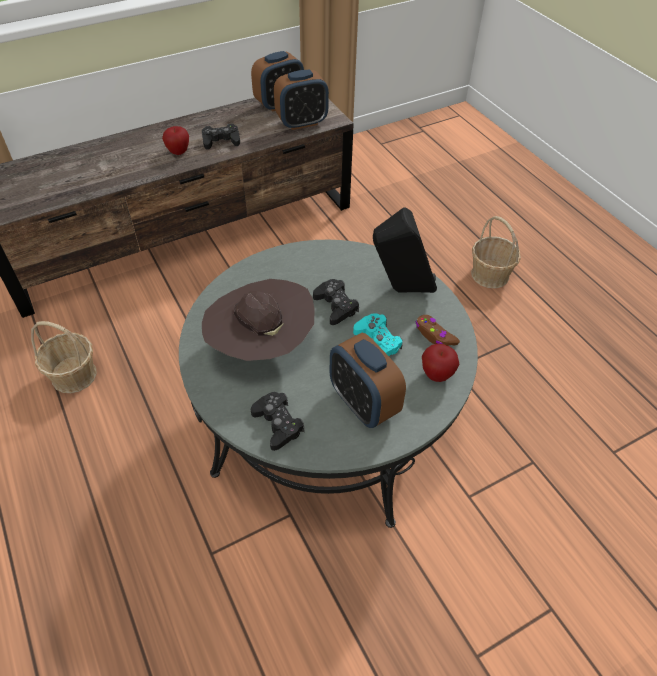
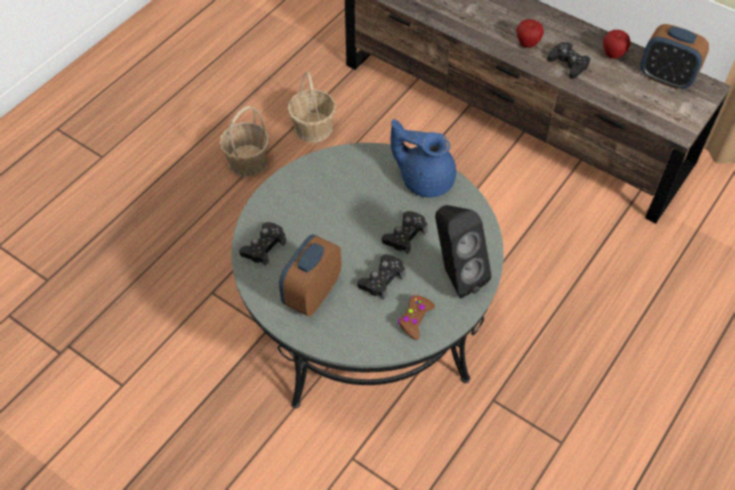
camera: 65 degrees right, 5 degrees up
(261, 346) = (332, 205): brown hat -> none
(279, 267) = (425, 179): none -> blue teapot
(302, 122) = (649, 108): alarm clock -> none
(377, 342) = (382, 280): turquoise game controller -> black game controller
(436, 375) = (370, 335): apple -> apple (613, 55)
(490, 275) = (651, 393): basket -> basket (247, 161)

